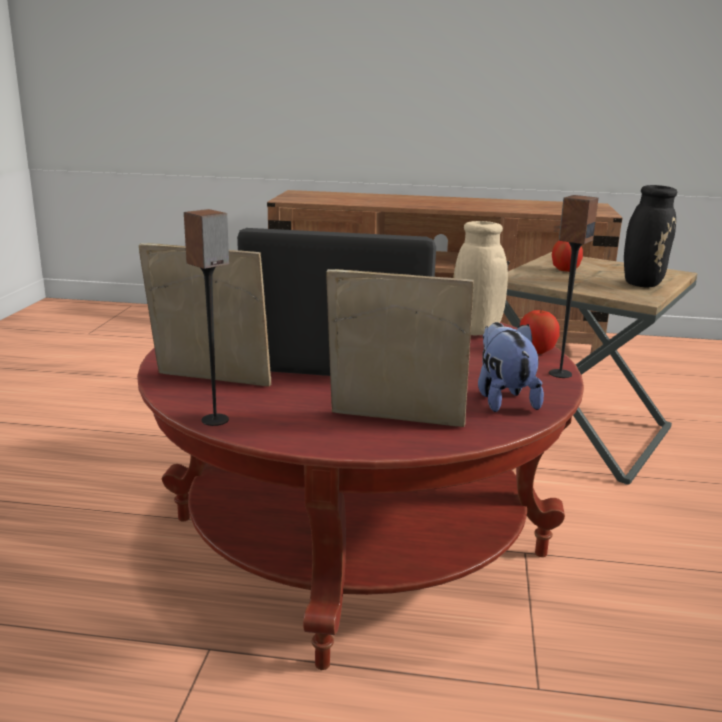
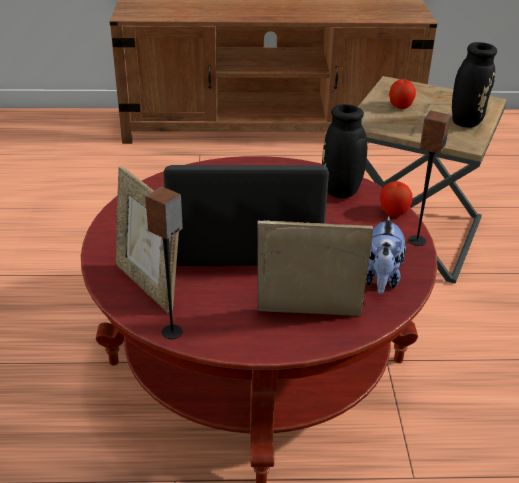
camera: 10 degrees left, 15 degrees up
(209, 382) = (149, 285): picture frame -> picture frame turned 135 degrees counterclockwise
(475, 333) = (341, 194): beige vase -> black vase
(503, 399) = (381, 278): plush toy -> plush toy turned 150 degrees counterclockwise

